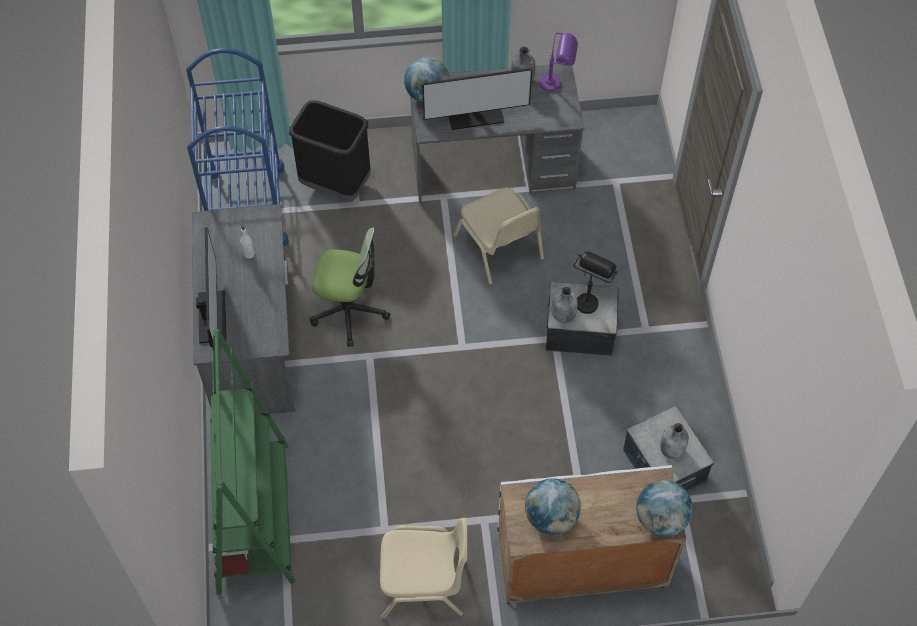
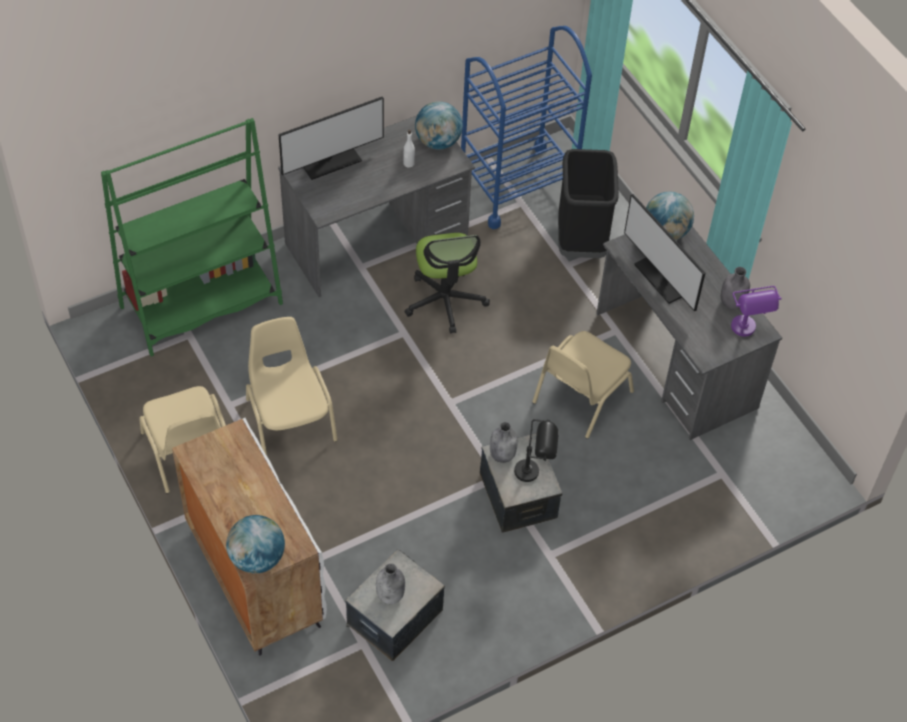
camera: 65 degrees right, 5 degrees down
(423, 481) = (290, 419): none -> beige chair
(551, 517) = (223, 467): globe -> globe (438, 142)

